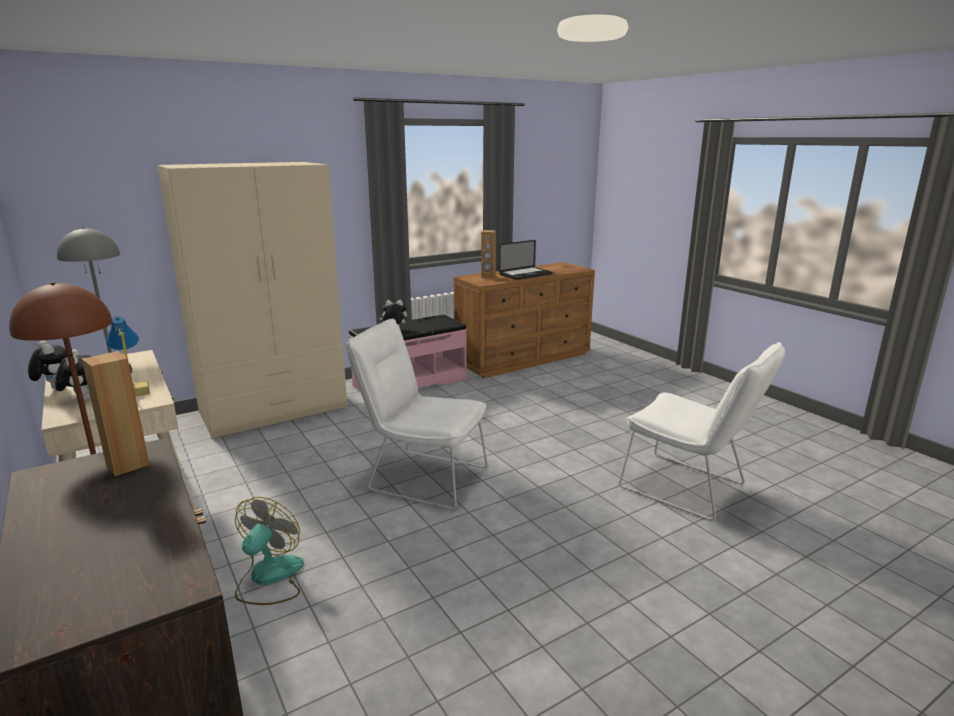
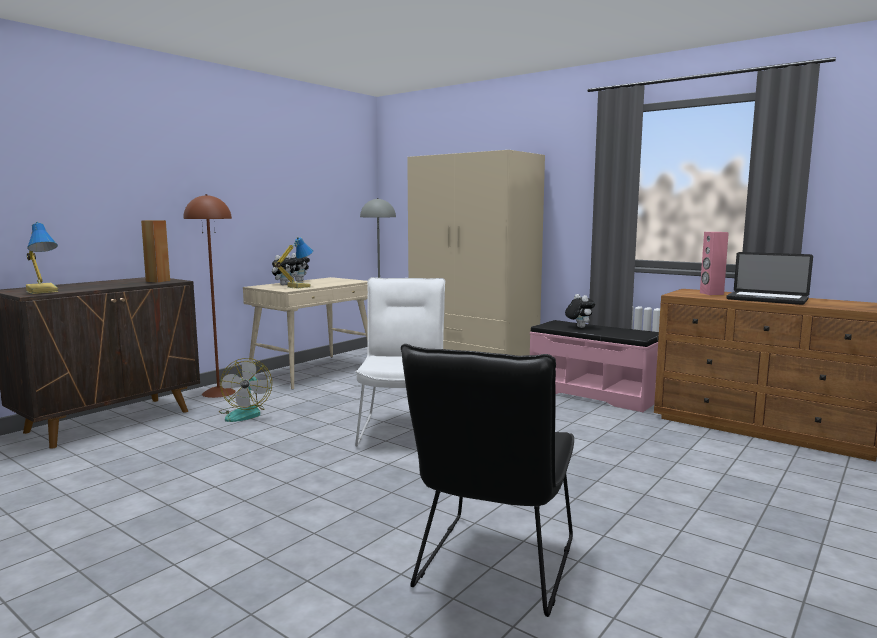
camera: 70 degrees right, 10 degrees down
(148, 576) = (43, 291): none -> table lamp
(269, 578) = (245, 413): fan -> fan turned 90 degrees clockwise
(488, 277) = (711, 293): brown speaker -> pink speaker
(690, 489) = (492, 569): white chair -> black chair

